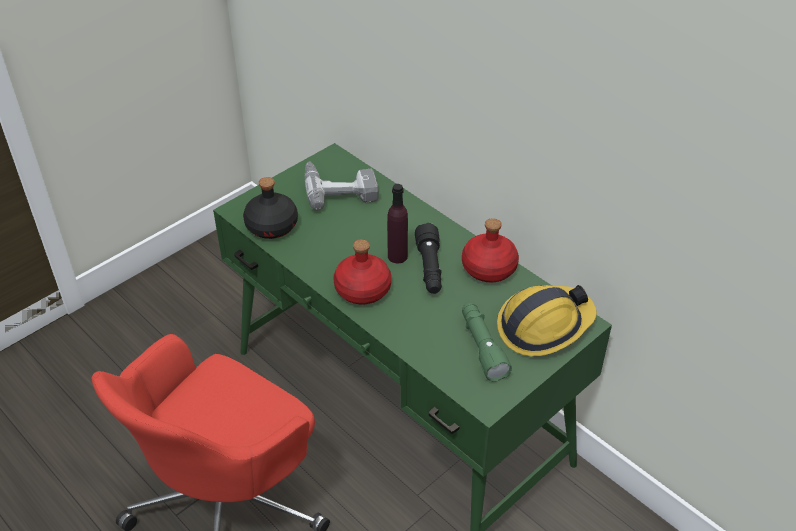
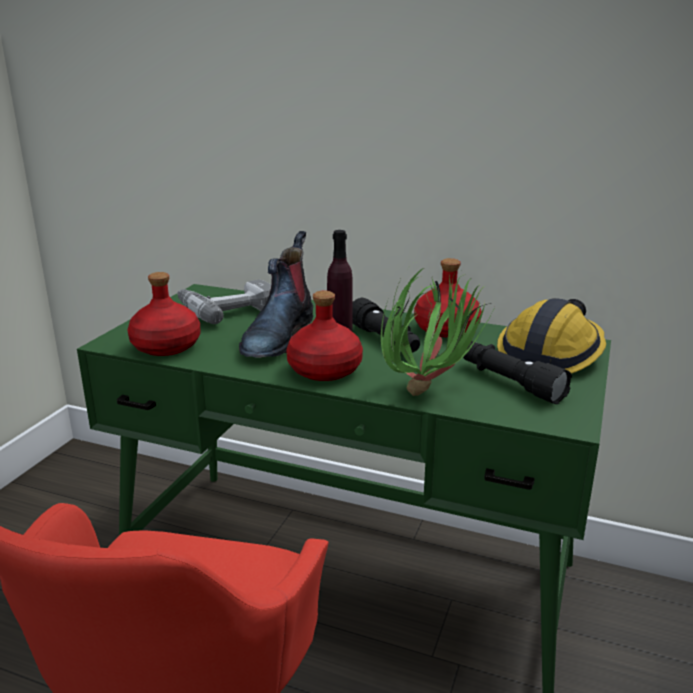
camera: 25 degrees left, 20 degrees down
(272, 226) = (167, 346): black bottle -> red bottle
(355, 237) = (278, 336): none -> boot
(418, 337) = (431, 391): none -> potted plant
(482, 347) = (509, 382): green flashlight -> black flashlight

